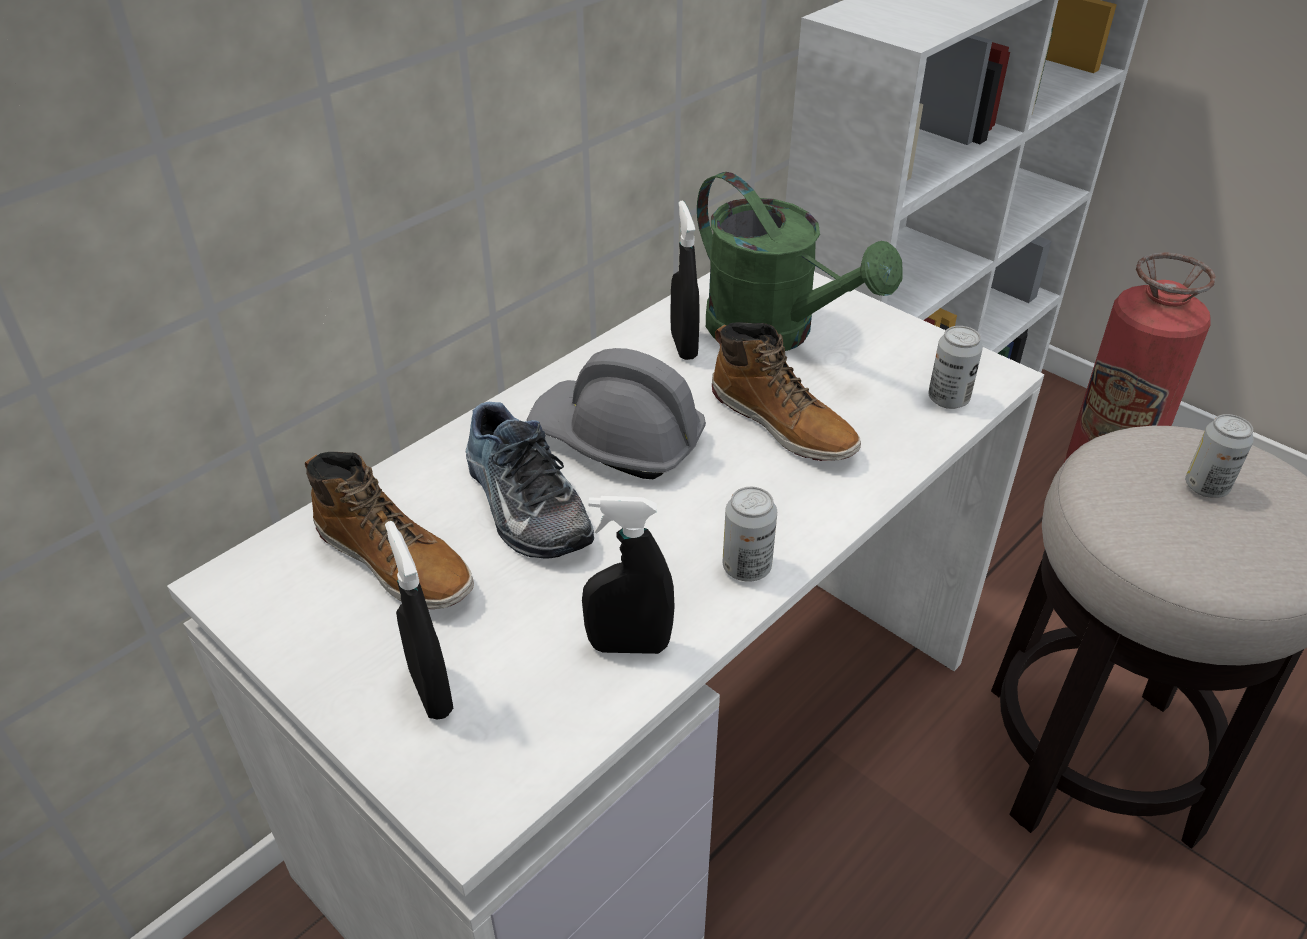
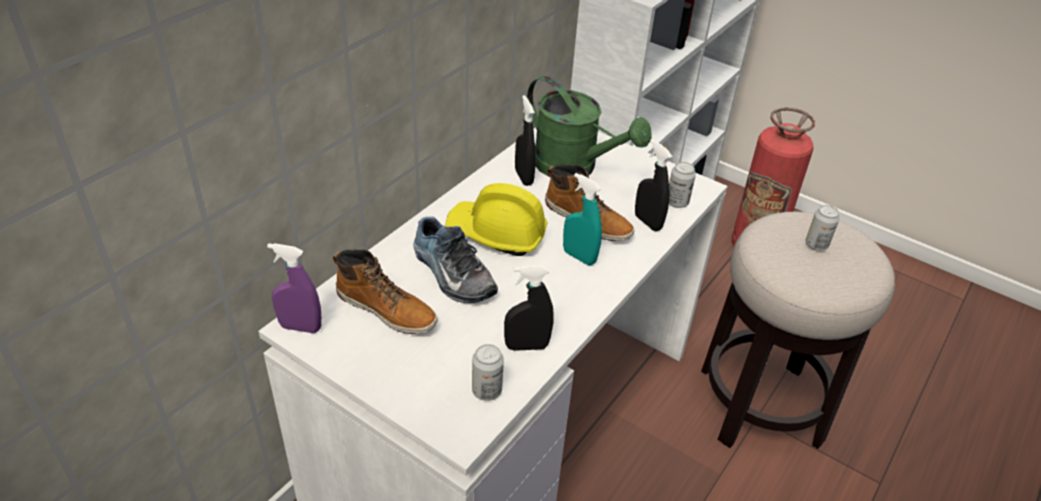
camera: 10 degrees left, 0 degrees up
(239, 584) = (300, 327): none -> purple spray bottle
(431, 692) = (425, 377): black spray bottle -> black spray bottle (647, 222)
(617, 439) = (496, 234): grey hard hat -> yellow hard hat
(746, 567) = (582, 301): can -> can (486, 391)
(755, 486) = (579, 257): none -> turquoise spray bottle

